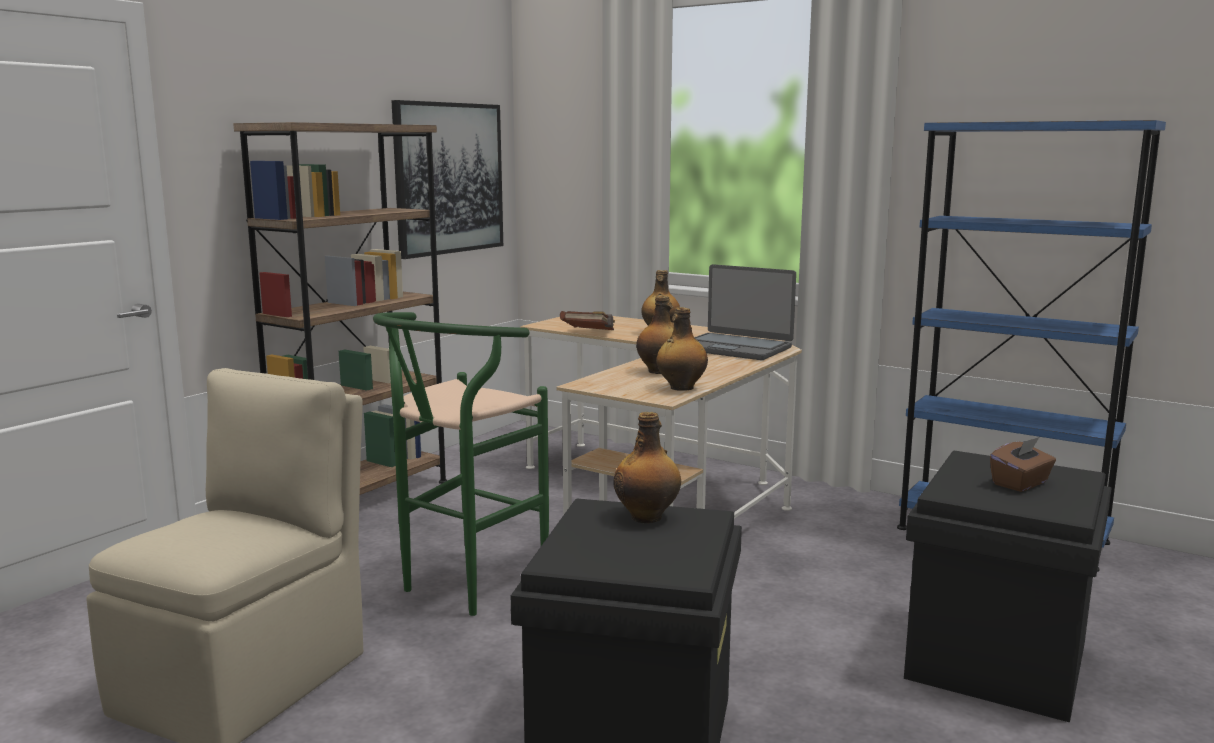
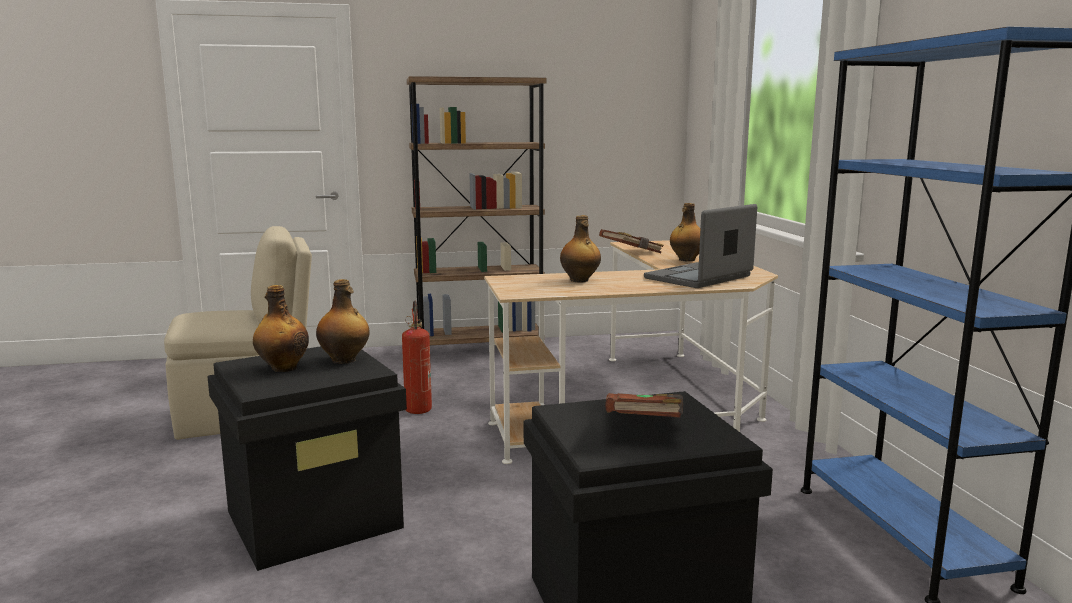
camera: 45 degrees right, 0 degrees up
(449, 178) = (607, 122): picture -> none
(464, 588) = (418, 412): green stool -> fire extinguisher
(681, 388) = (550, 291): bottle -> bottle (283, 368)
(735, 348) = (699, 278): laptop -> laptop turned 60 degrees clockwise
(1021, 483) = (643, 426): brown tissue box -> brown book

